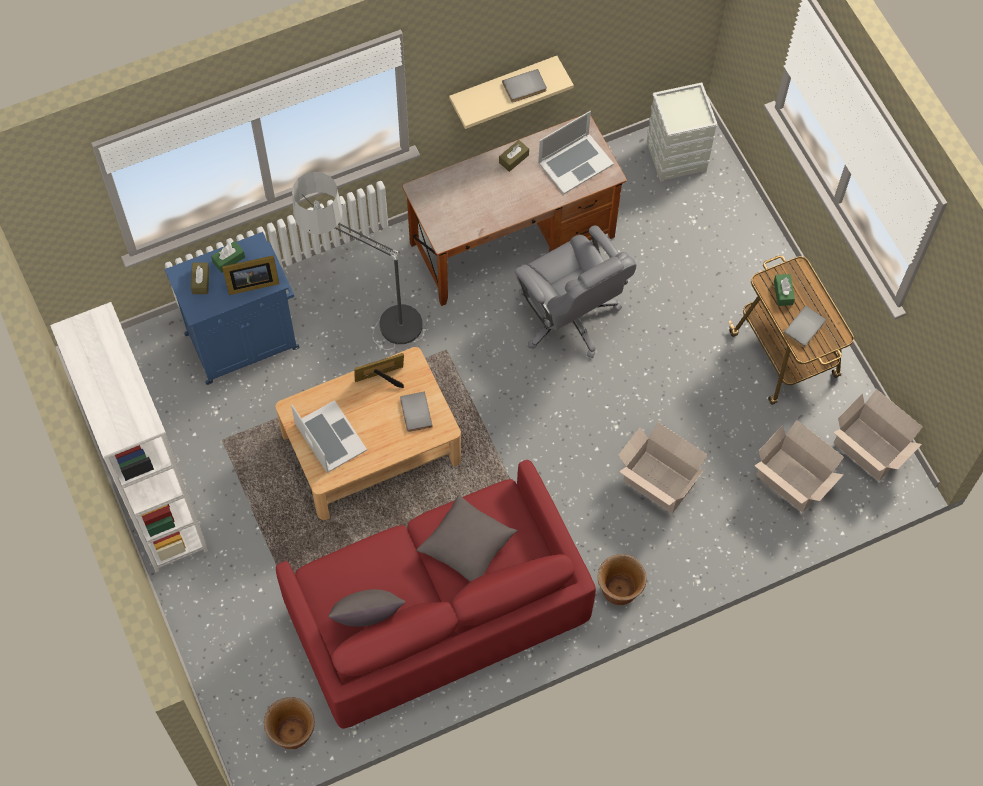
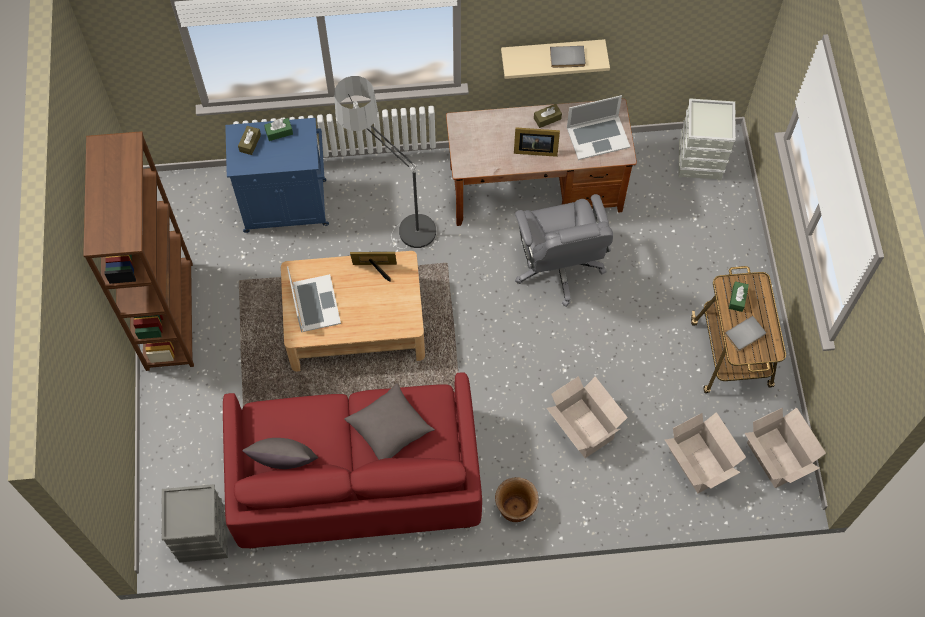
camera: 20 degrees right, 0 degrees up
(158, 503) = (169, 315): white bookcase -> brown bookcase
(251, 283) = (289, 156): picture frame -> picture frame (534, 149)
(292, 732) = (202, 537): brown planter -> grey storage box
(414, 413) = (391, 305): grey book -> none

